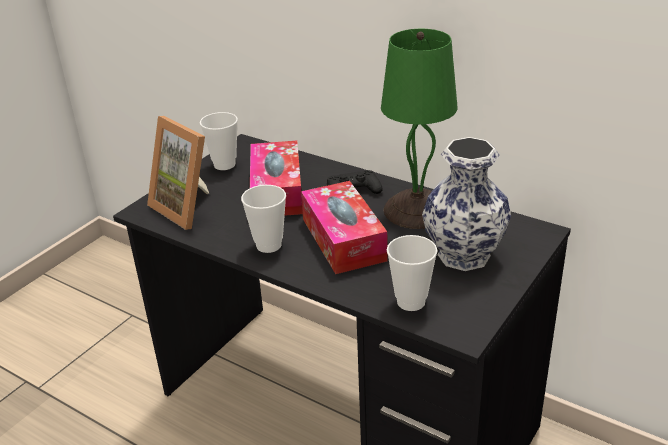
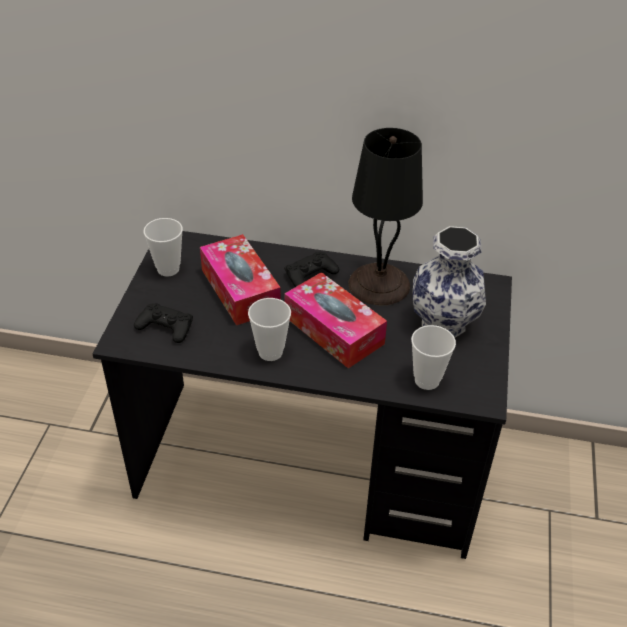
camera: 25 degrees left, 10 degrees up
(189, 207) = (165, 327): picture frame -> black game controller
(418, 210) = (380, 284): green table lamp -> black table lamp

